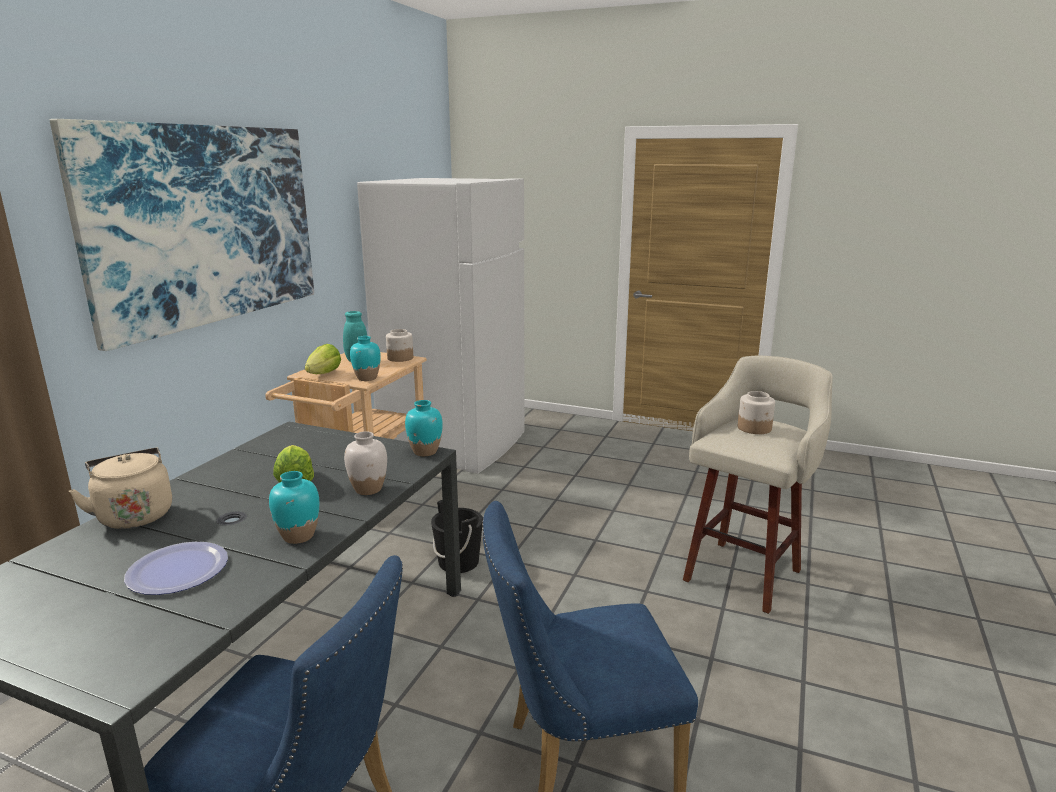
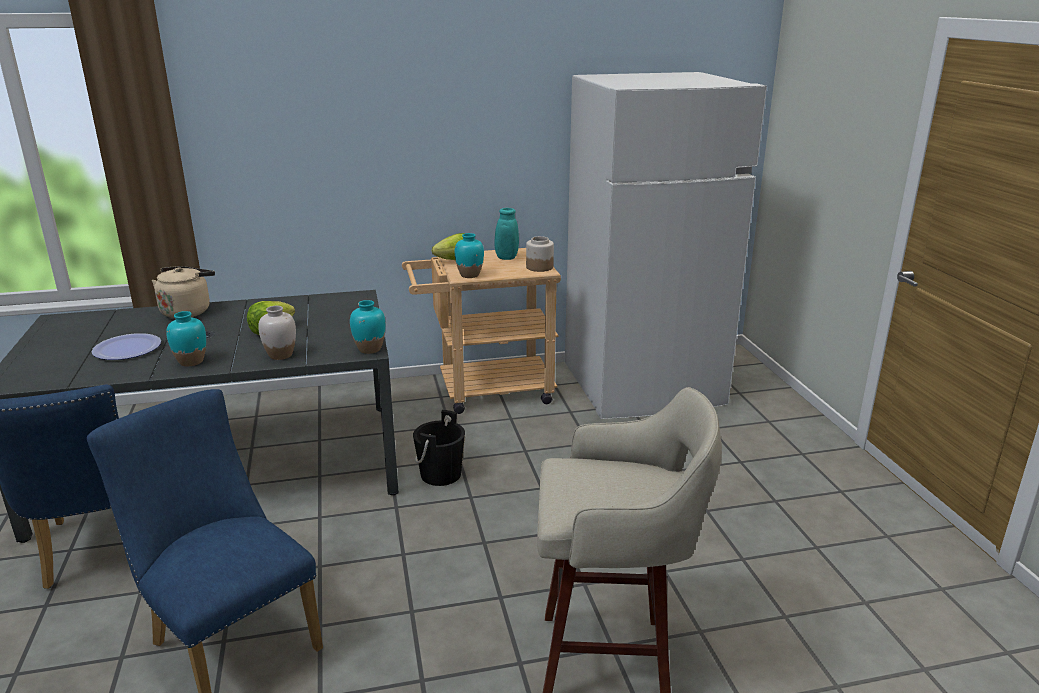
camera: 55 degrees right, 5 degrees up
(206, 225) = (363, 108): picture -> none
(754, 428) = (627, 480): jar -> none

